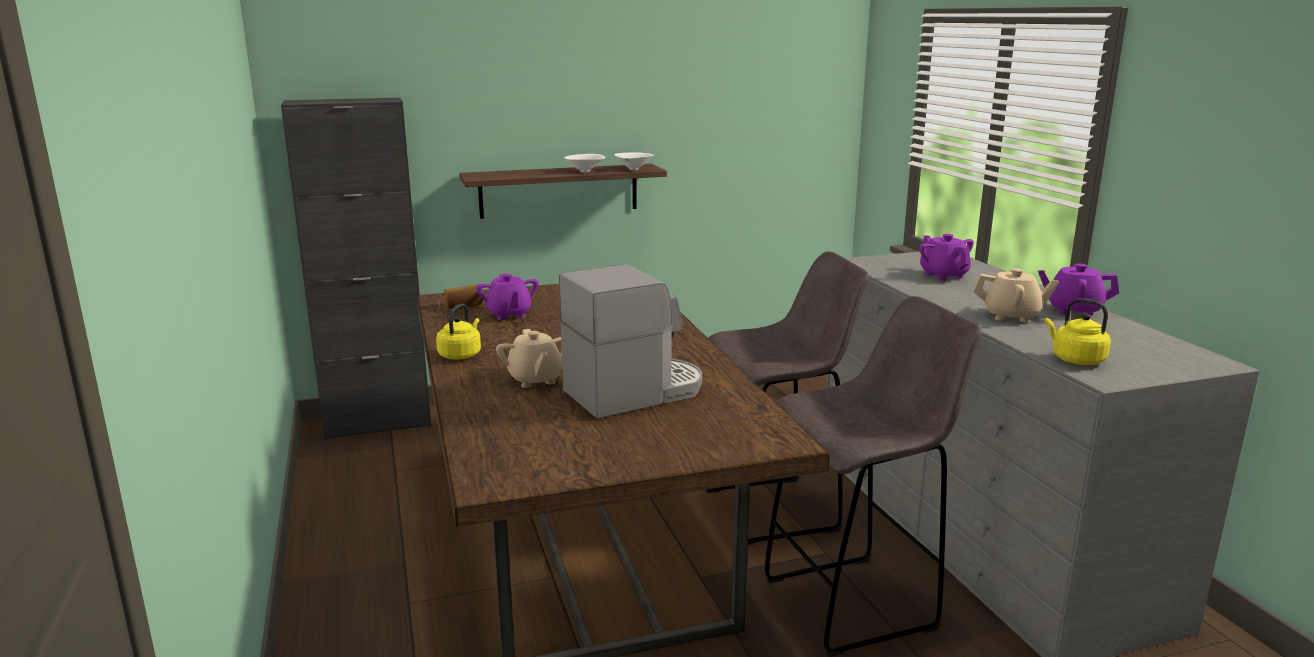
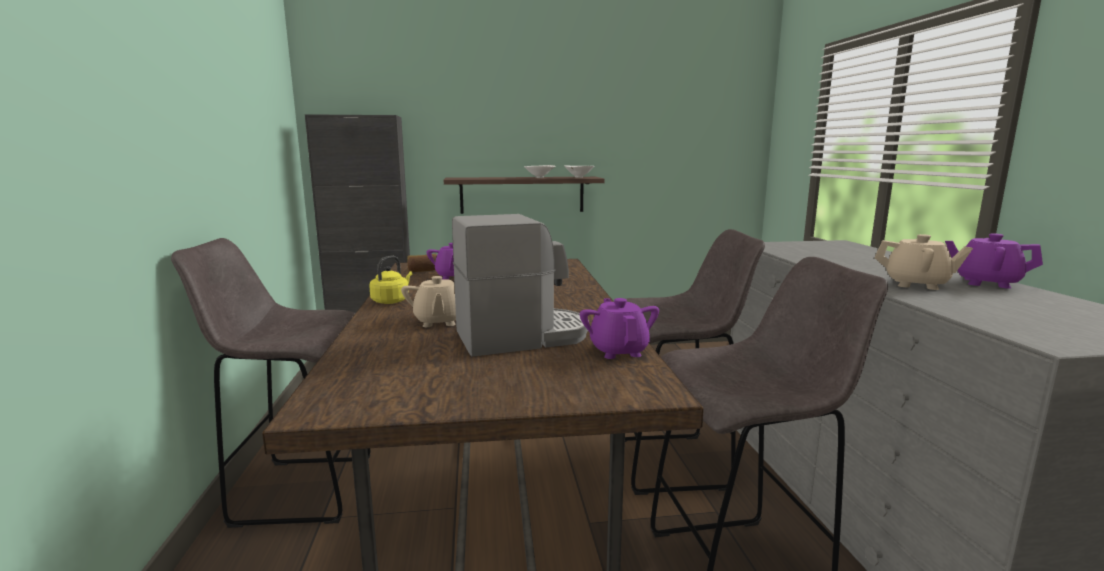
camera: 10 degrees right, 5 degrees down
(366, 577) = (299, 490): none -> grey stool
(943, 275) = (840, 255): purple teapot -> purple teapot (618, 351)
(1075, 359) = (1005, 323): yellow kettle -> none

